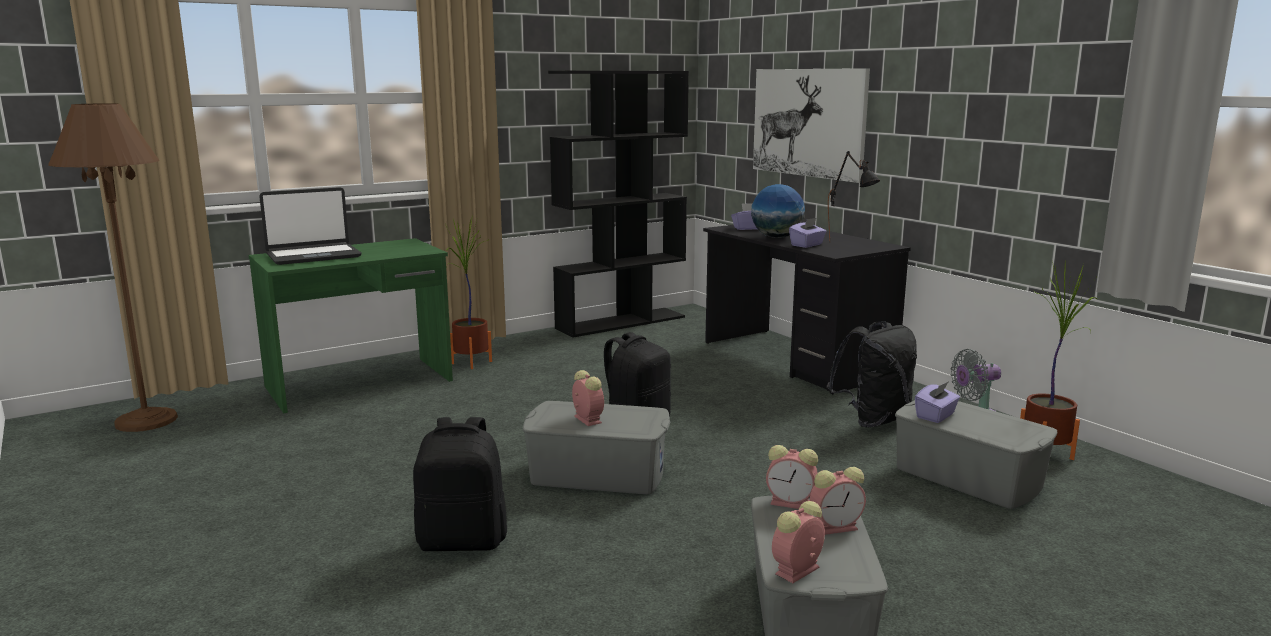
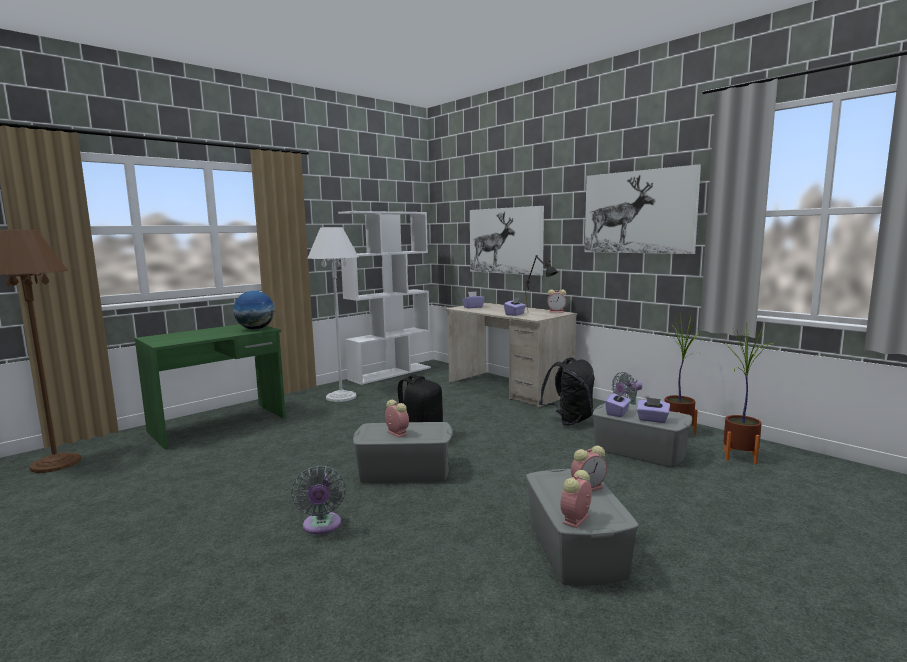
camera: 10 degrees left, 5 degrees down
(313, 255) = (184, 336): laptop -> none
(463, 541) = (321, 526): black backpack -> grey fan
(471, 362) = (296, 405): potted plant -> potted plant (740, 457)
(538, 355) = (341, 397): none -> white floor lamp
(621, 322) = (390, 373): black bookcase -> white bookcase
(776, 237) = (493, 311): globe -> globe (256, 329)
(792, 503) = (553, 475): alarm clock -> alarm clock (557, 312)
(795, 359) = (508, 388): black desk -> beige desk
(987, 431) = (652, 419): none -> purple tissue box
(1017, 87) = (638, 212): none -> picture

